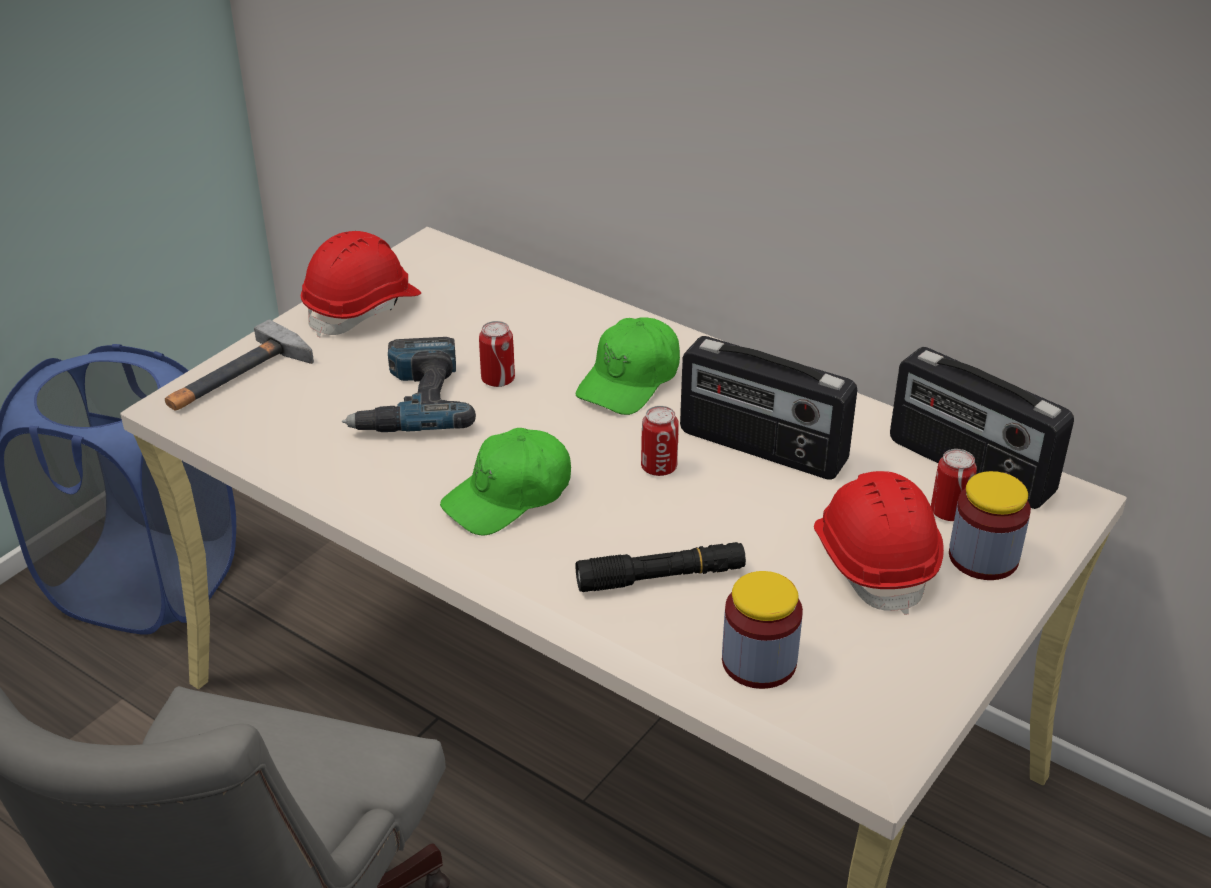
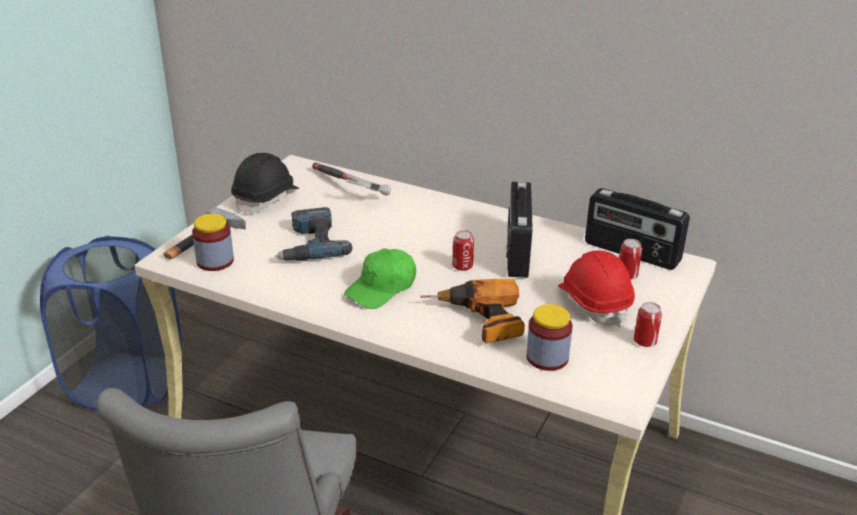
camera: 10 degrees left, 5 degrees down
(363, 308) = (266, 198): red hard hat -> black hard hat
(498, 379) = (357, 229): can -> can (645, 341)
(503, 300) = (347, 189): none -> hammer
(630, 380) = (433, 224): green cap -> none
(661, 578) = (480, 321): black flashlight -> power drill
(761, 448) = (516, 252): radio -> radio turned 75 degrees clockwise
(983, 557) = (651, 295): jar -> jar (215, 261)

